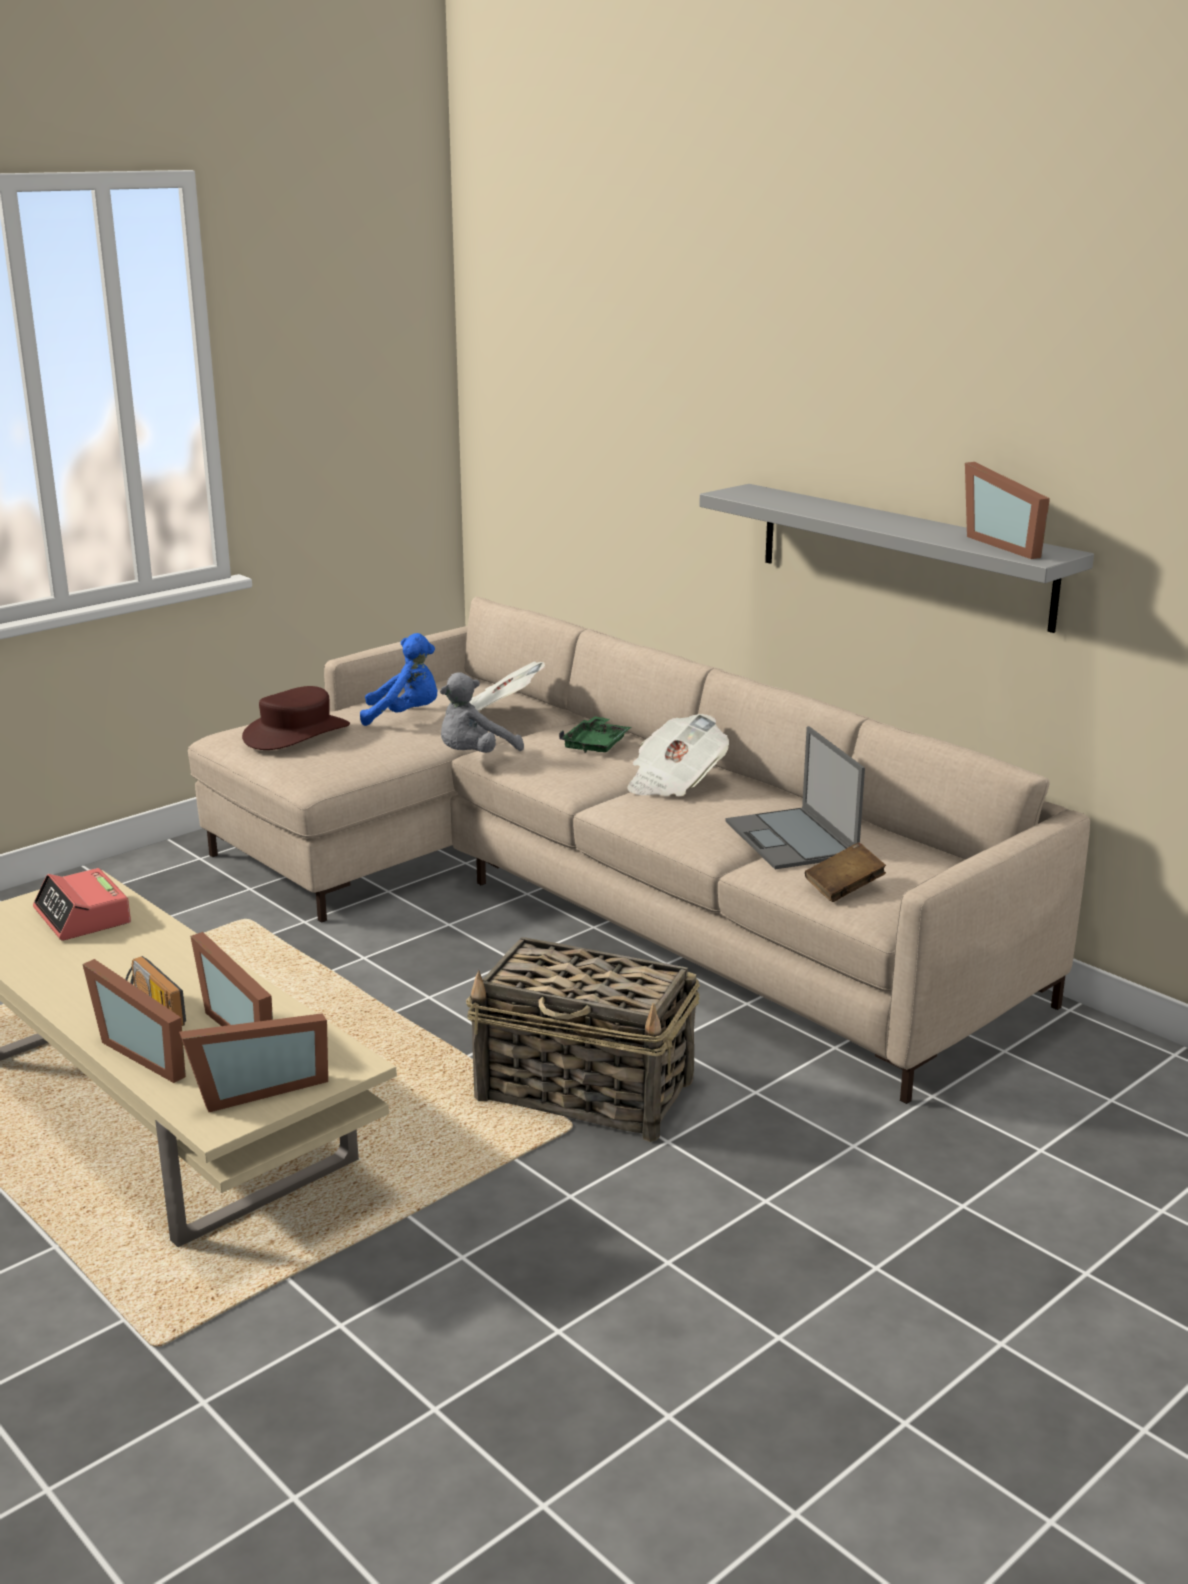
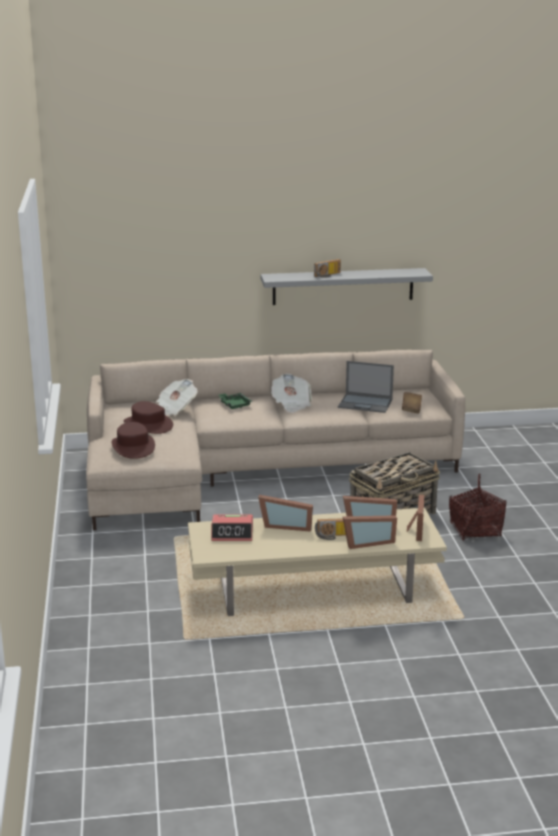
camera: 55 degrees left, 0 degrees up
(405, 716) = (148, 424): blue plush toy -> brown hat
(474, 756) = (211, 426): grey plush toy -> none
(630, 1223) = (475, 530): none -> basket
(843, 513) = (328, 275): none -> radio
(1008, 544) = (401, 272): picture frame -> picture frame (286, 525)

